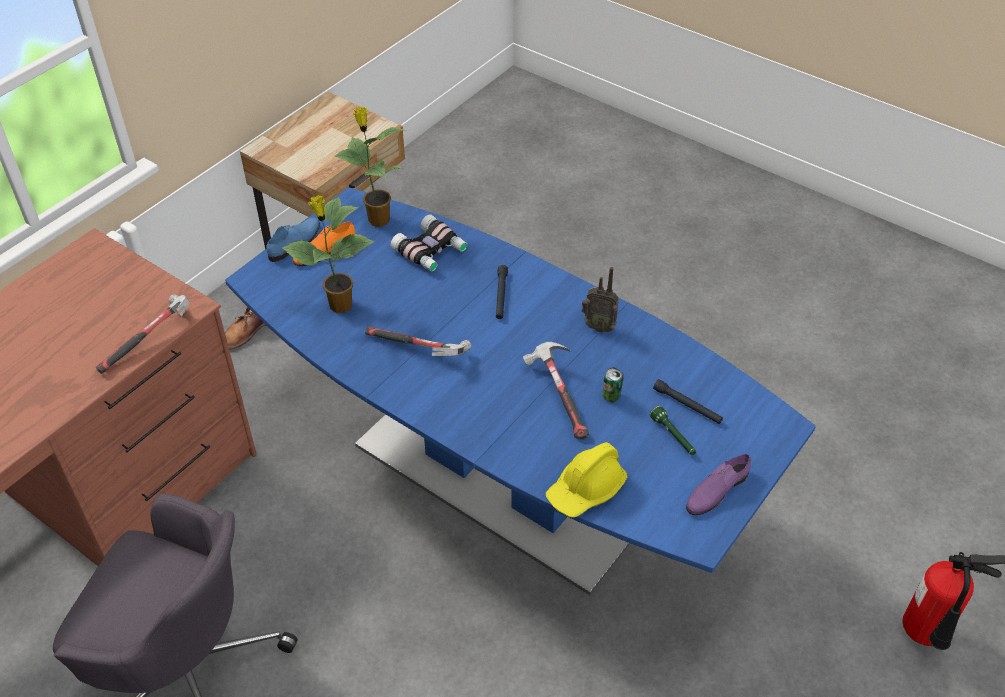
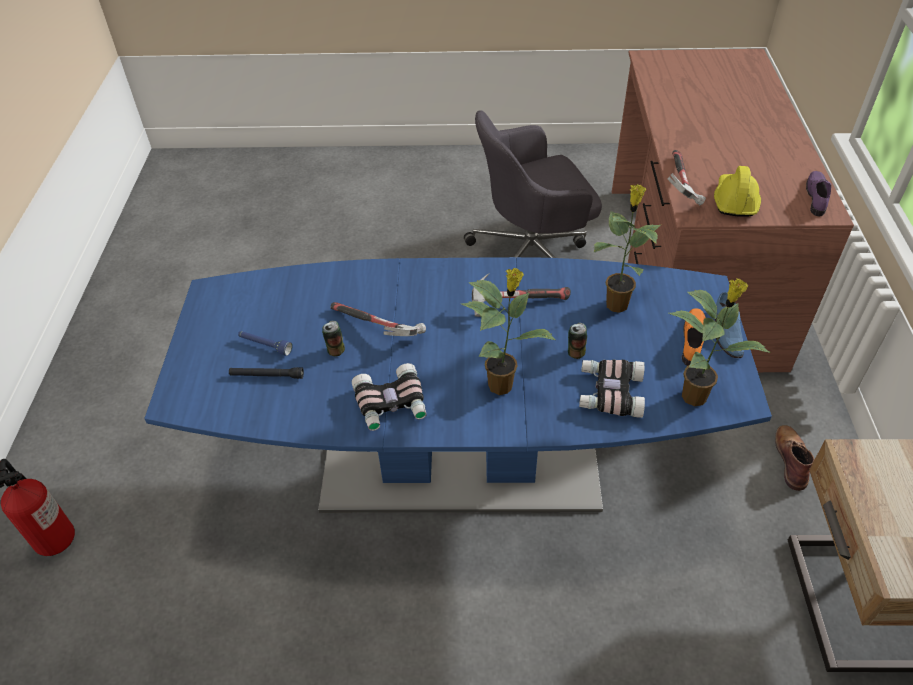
camera: 145 degrees right, 0 degrees up
(419, 288) = (576, 352): none -> can
(501, 296) = (502, 385): black flashlight -> potted plant
(586, 489) = (308, 280): yellow hard hat -> yellow hard hat (734, 200)
(598, 326) = (391, 405): radio -> binoculars
(673, 436) = (265, 346): green flashlight -> blue flashlight
(716, 490) = (211, 325): purple shoe -> purple shoe (817, 196)

